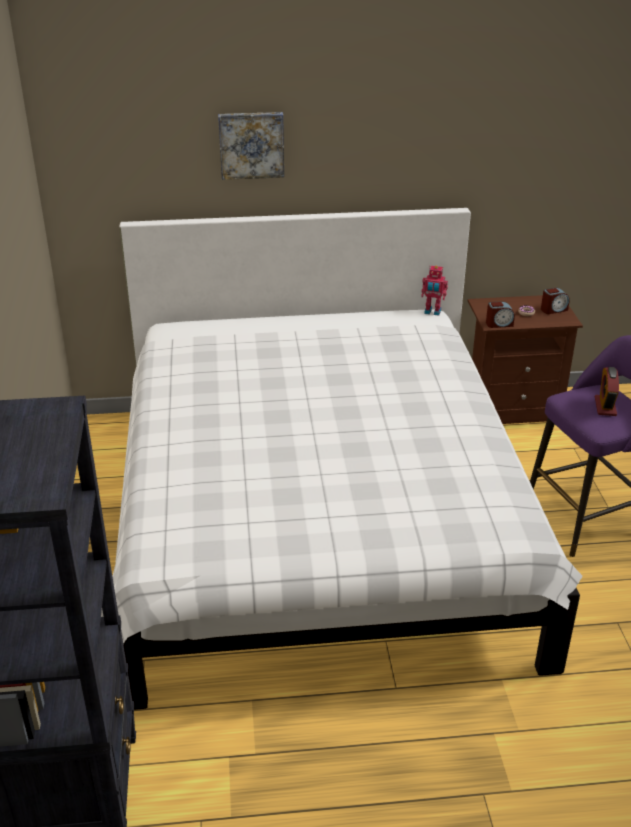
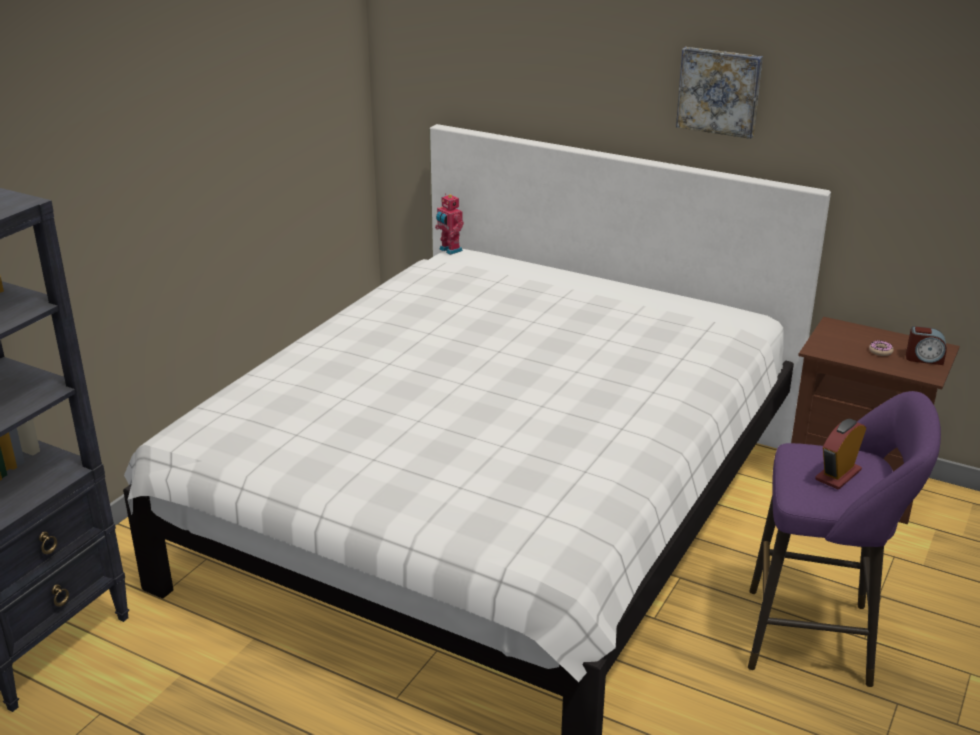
camera: 35 degrees right, 5 degrees down
(251, 145) = (577, 60): picture -> picture (719, 91)
(432, 312) = (757, 316): toy robot -> toy robot (449, 250)
(499, 324) = (827, 352): alarm clock -> none

